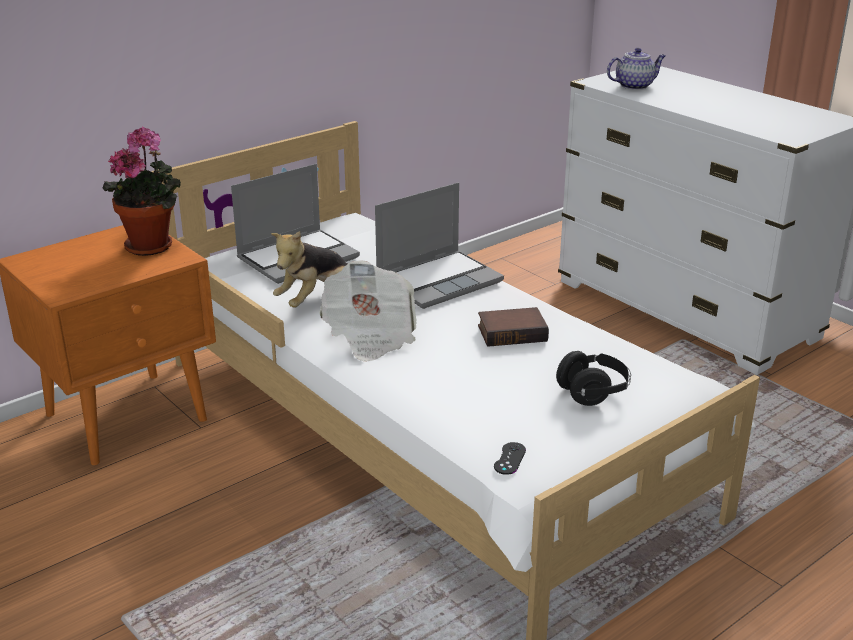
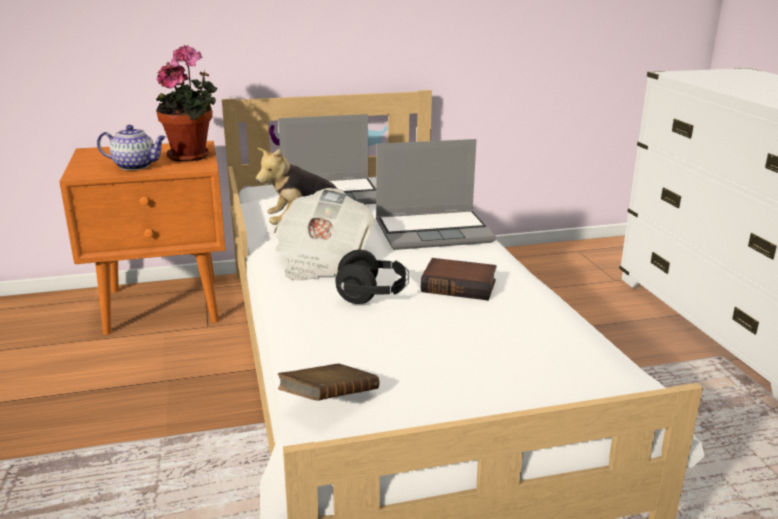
camera: 25 degrees right, 5 degrees down
(509, 458) = (329, 402): black game controller -> brown book
(593, 392) = (490, 359): black headphones -> black headphones (372, 295)
(634, 86) = (714, 79): teapot -> teapot (136, 166)

